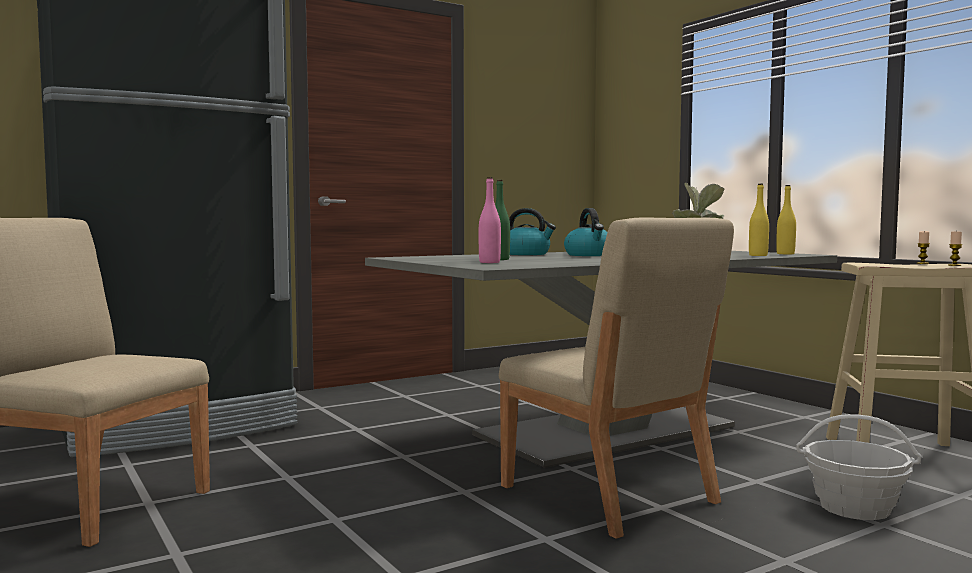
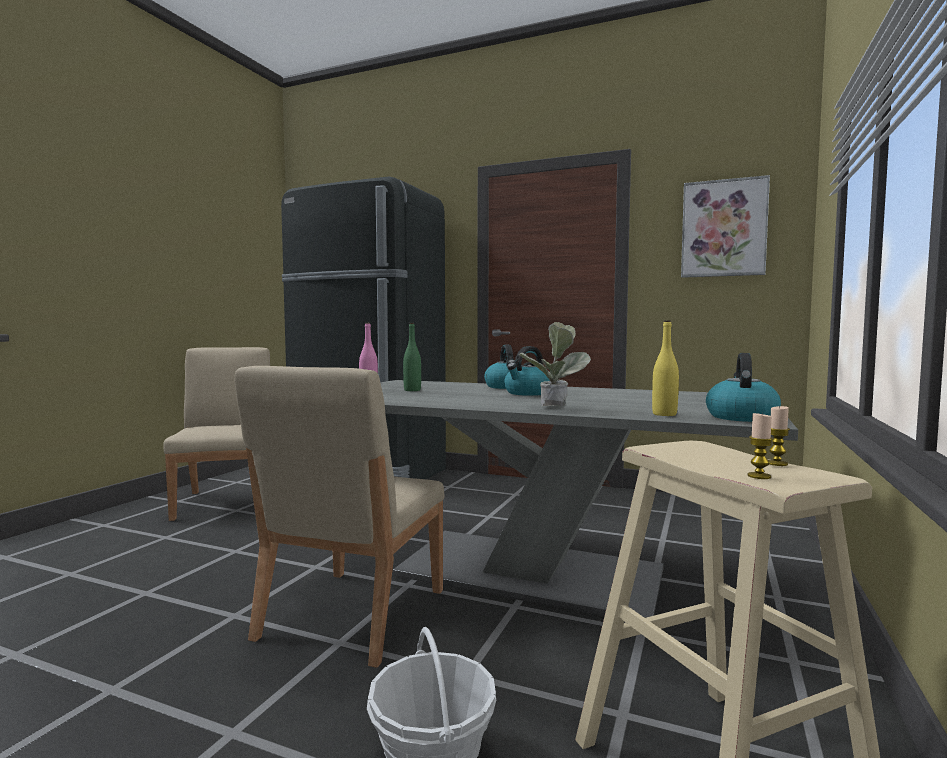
camera: 55 degrees right, 0 degrees up
(539, 104) = (723, 228): none -> picture
(785, 254) = (741, 417): yellow bottle -> kettle

